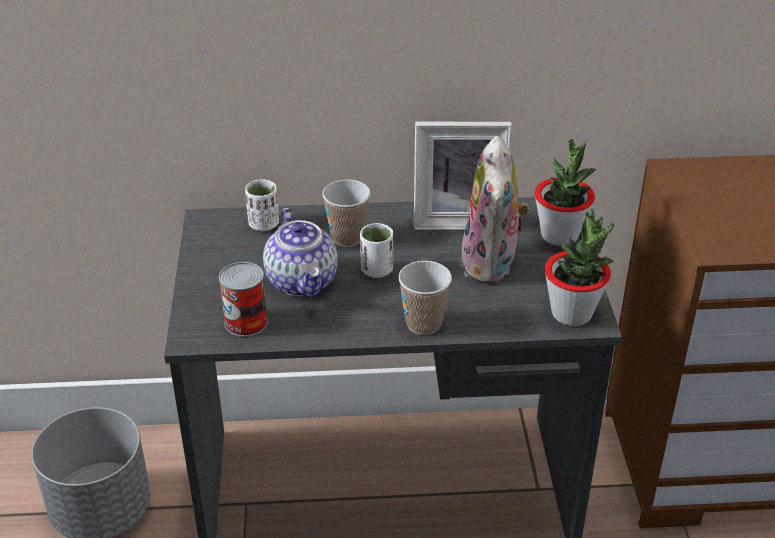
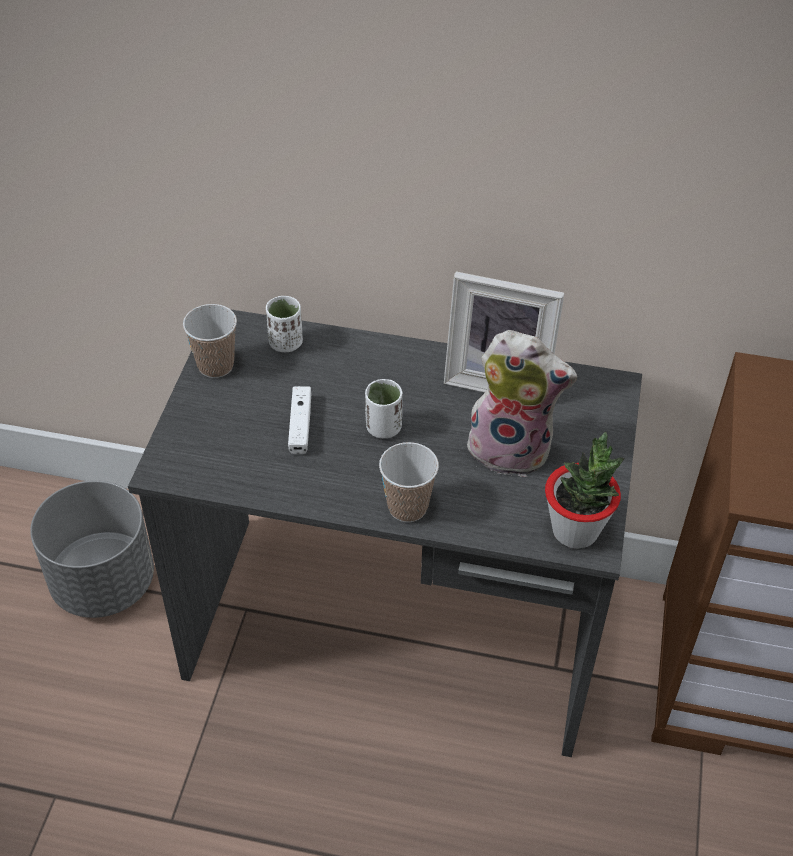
camera: 15 degrees right, 10 degrees up
(246, 322) = (223, 463): can -> none
(303, 282) = (300, 425): teapot -> white game controller
(347, 237) = (368, 378): cup -> cup (215, 366)
(492, 265) = (512, 448): plush toy -> plush toy turned 90 degrees counterclockwise
(559, 236) = (604, 425): potted plant -> none

